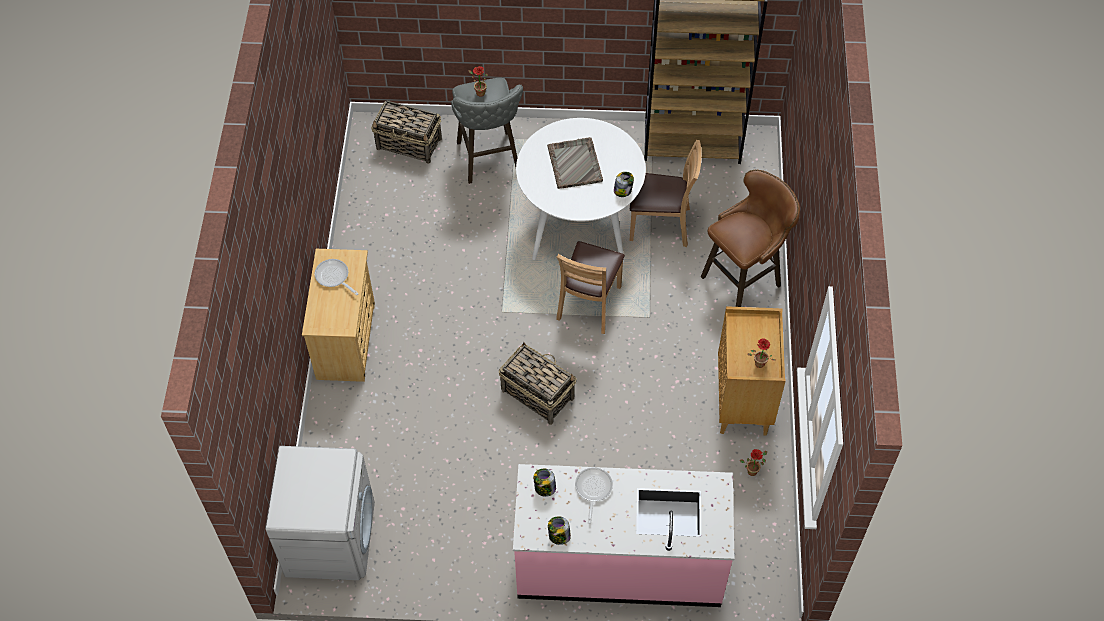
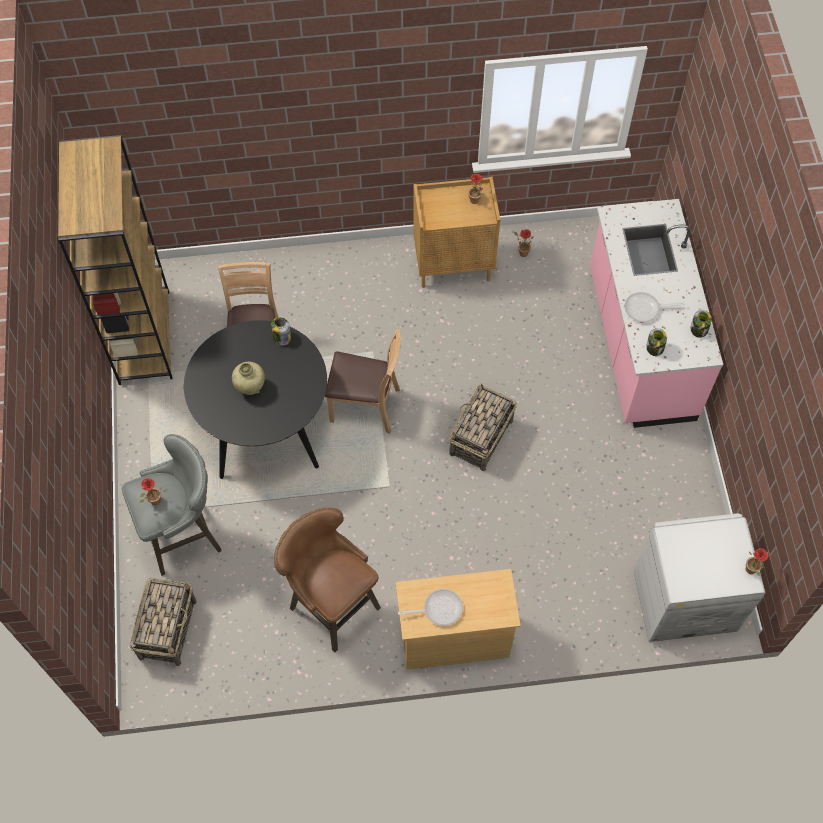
camera: 100 degrees left, 5 degrees up
(288, 522) = (751, 571): none -> potted plant
(334, 277) = (439, 609): frying pan -> frying pan turned 135 degrees counterclockwise
(574, 163) = (250, 387): grey tray -> beige vase
(579, 224) = (266, 429): white dining table -> black dining table
(743, 279) = (315, 277): brown stool -> brown stool (332, 605)

